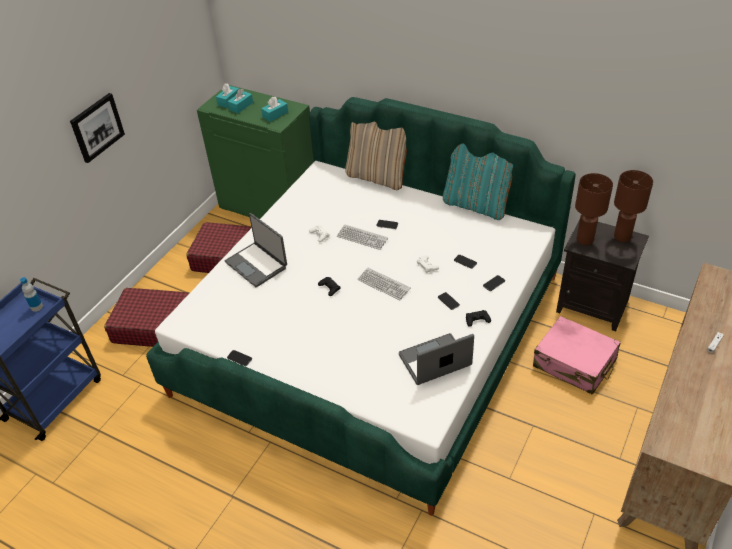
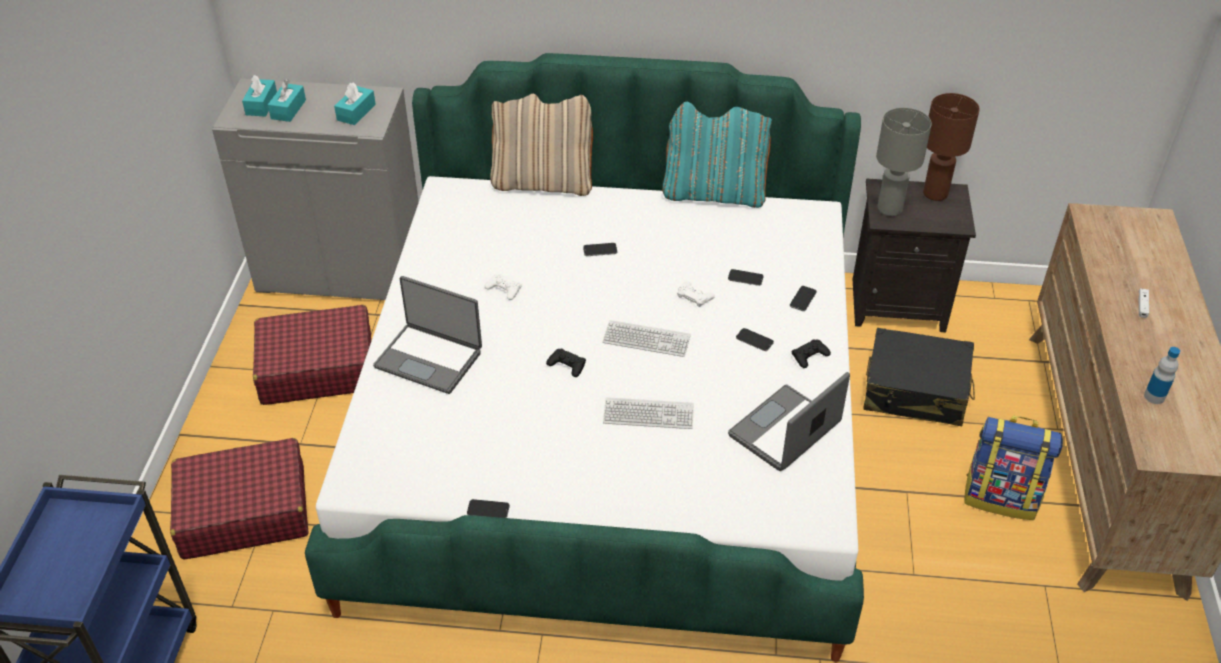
camera: 25 degrees left, 0 degrees up
(37, 307) = (94, 523): bottle -> bottle (1154, 396)
(97, 127) = (95, 185): picture -> none
(271, 206) = (343, 271): green cabinet -> grey cabinet
(362, 238) = (573, 278): keyboard -> keyboard (648, 414)
(574, 363) = (916, 390): pink suitcase -> black suitcase
(584, 239) = (889, 208): brown table lamp -> grey table lamp
(595, 447) = (1001, 497): none -> backpack

